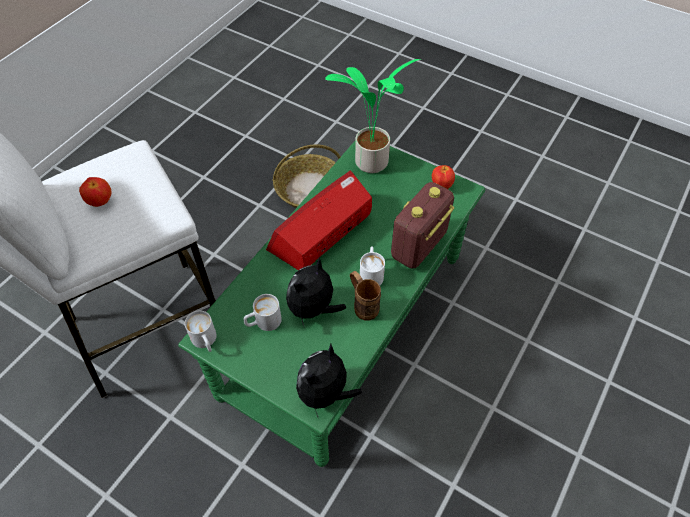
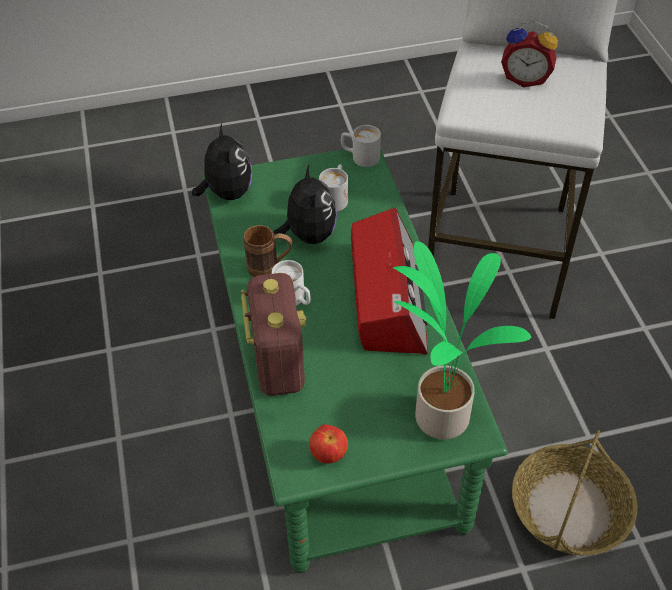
camera: 135 degrees right, 5 degrees down
(101, 202) = (525, 78): apple -> alarm clock

